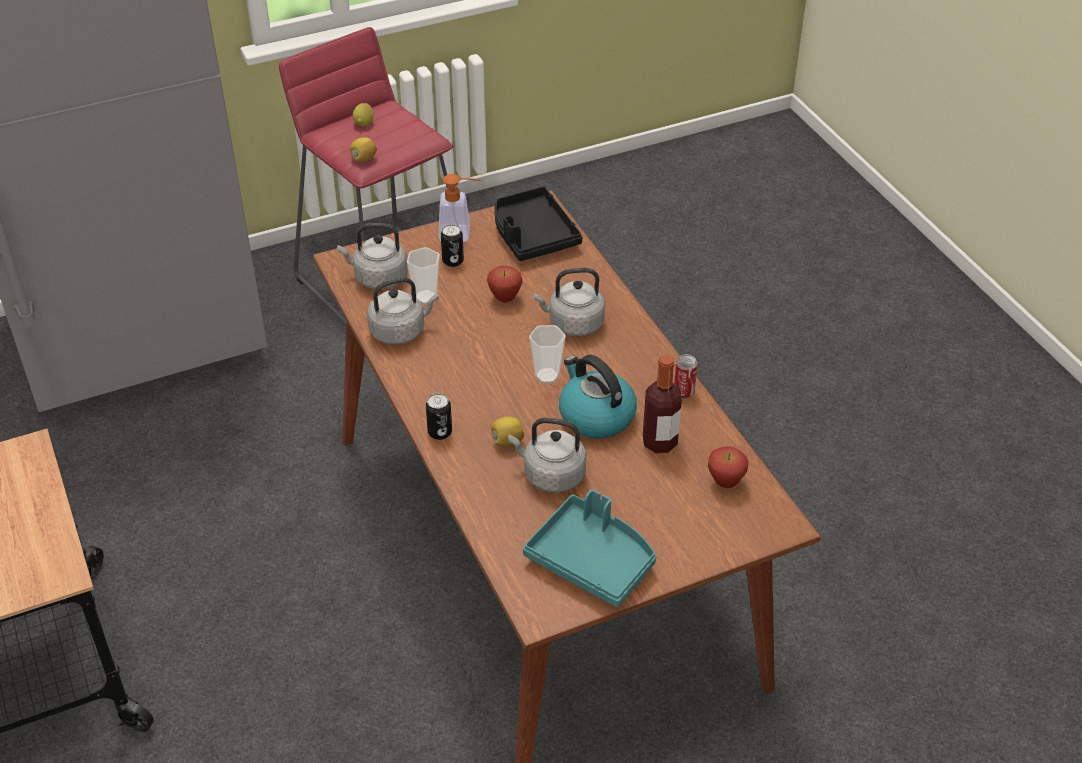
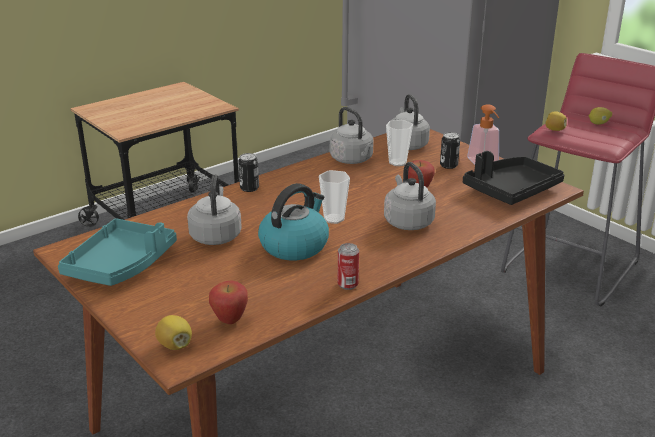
camera: 75 degrees right, 15 degrees down
(507, 442) = (248, 213): lemon -> lemon (175, 345)
(659, 442) = (273, 279): bottle -> none

